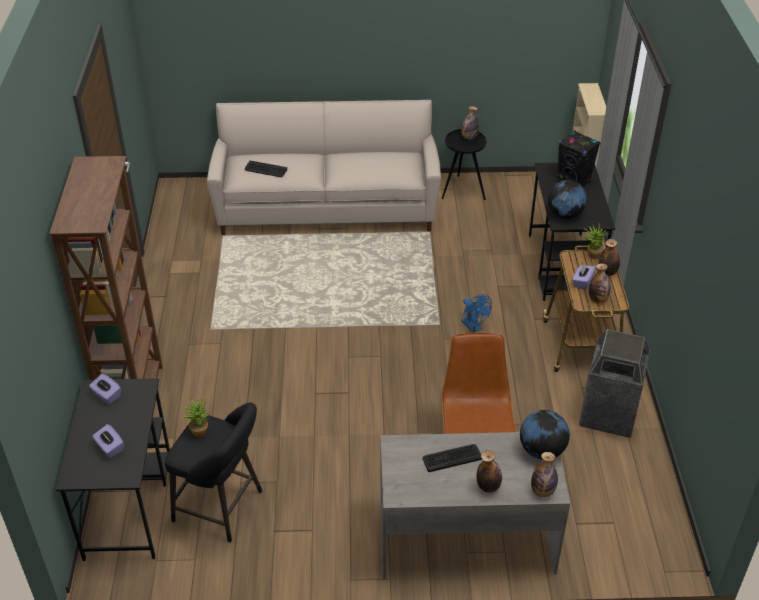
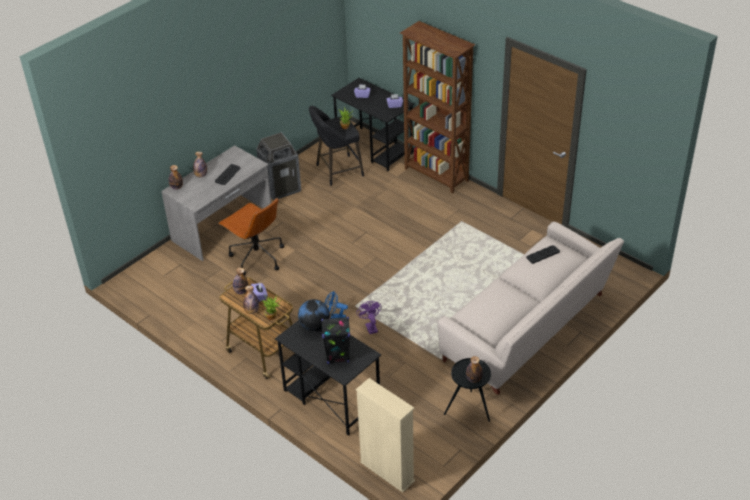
camera: 135 degrees right, 0 degrees up
(451, 297) = (370, 326): none -> purple fan
(542, 450) = (192, 201): globe -> none
(608, 414) = (211, 322): trash can -> trash can (281, 187)

